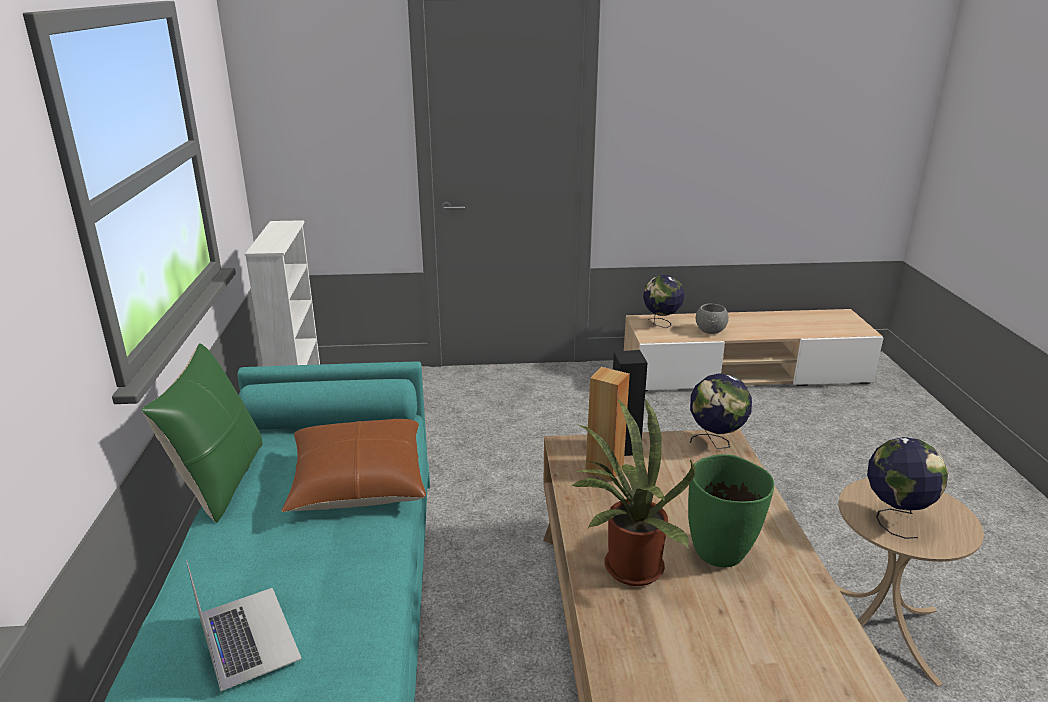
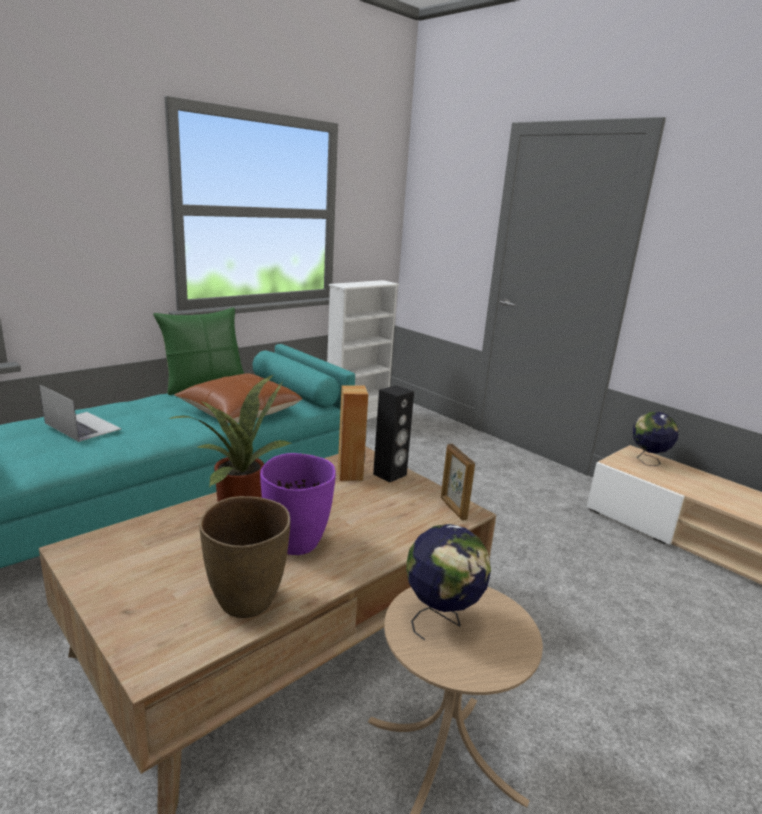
camera: 50 degrees right, 5 degrees down
(247, 635) = (82, 426): laptop -> laptop turned 75 degrees counterclockwise
(710, 331) = (686, 485): grey bowl -> none
(715, 443) = (453, 508): globe -> picture frame
(721, 552) = (297, 544): green vase -> purple vase
(806, 617) = (247, 602): none -> brown vase

